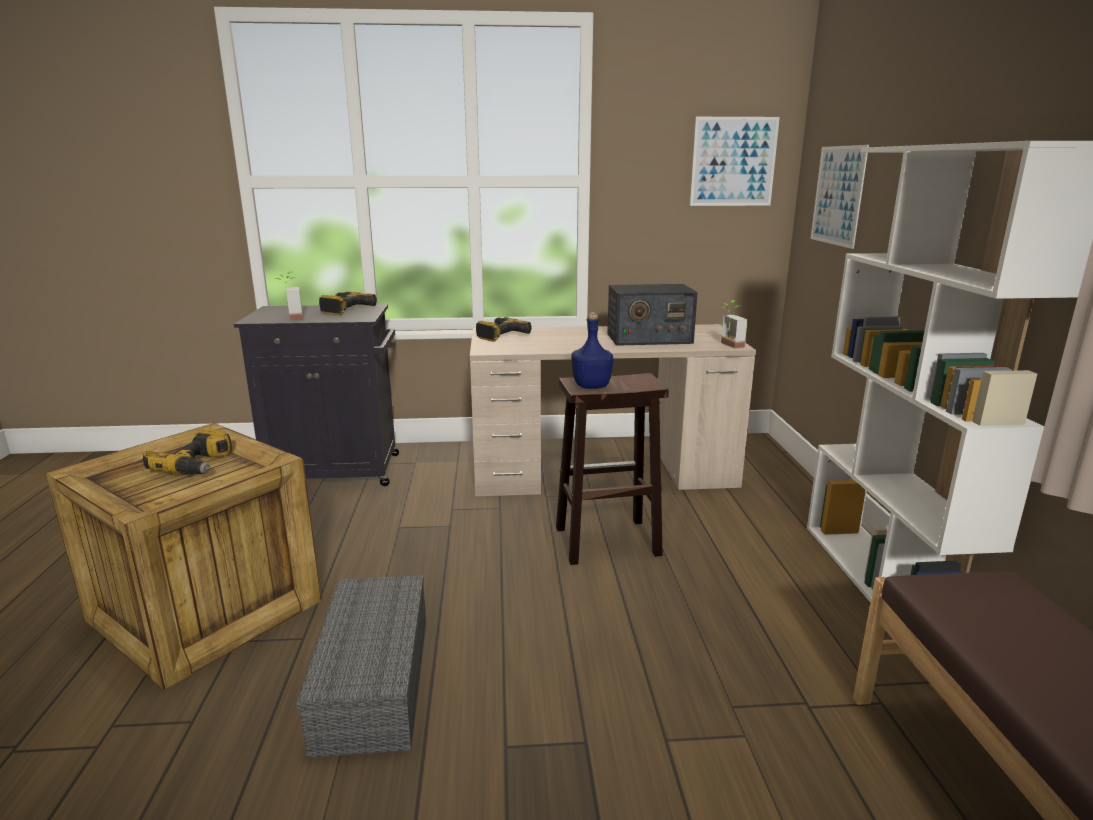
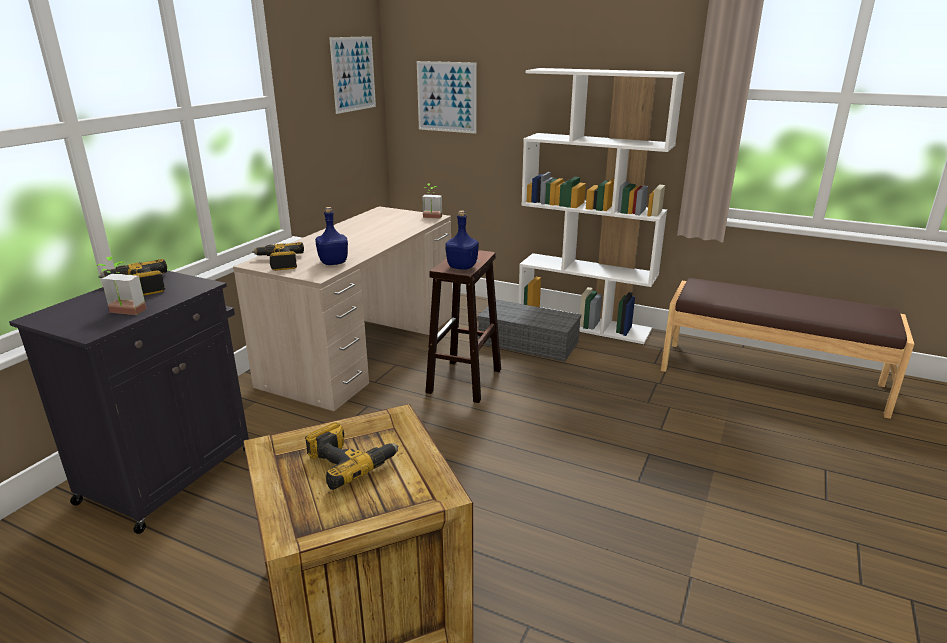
camera: 60 degrees left, 5 degrees up
(375, 683) = (547, 519): grey storage box -> grey storage box (530, 342)
(526, 347) = (334, 262): none -> blue bottle
(648, 338) = (379, 228): radio -> none

